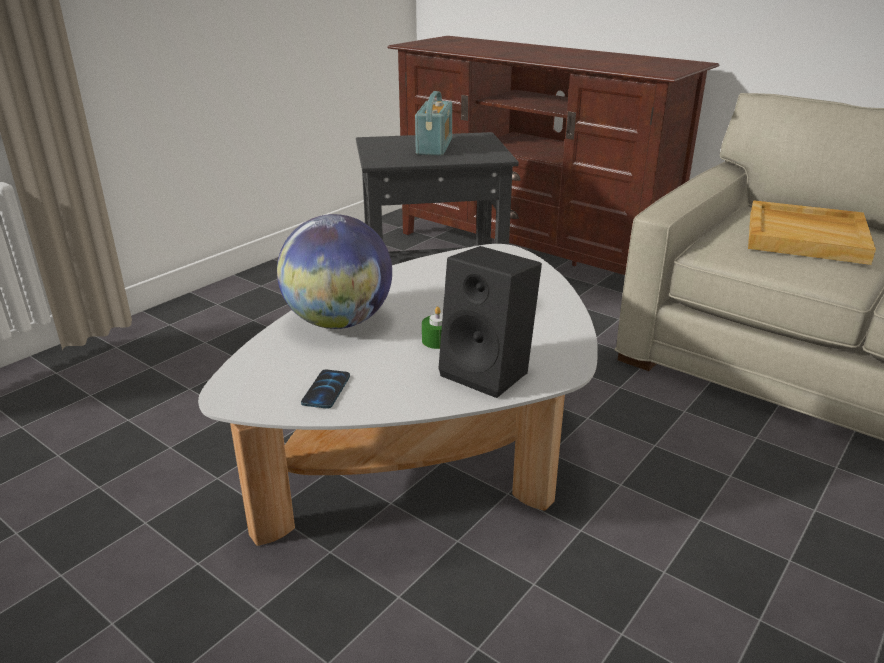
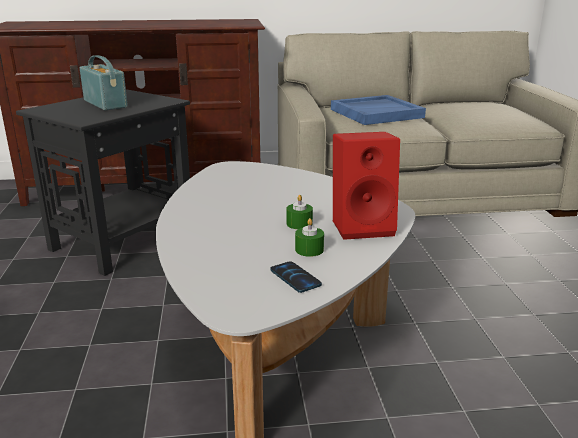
camera: 45 degrees left, 5 degrees down
(339, 322) = (212, 240): globe -> none
(391, 370) = (309, 250): none -> green candle
(490, 372) = (363, 226): black speaker -> red speaker
(807, 236) = (376, 113): beige tray -> blue tray

